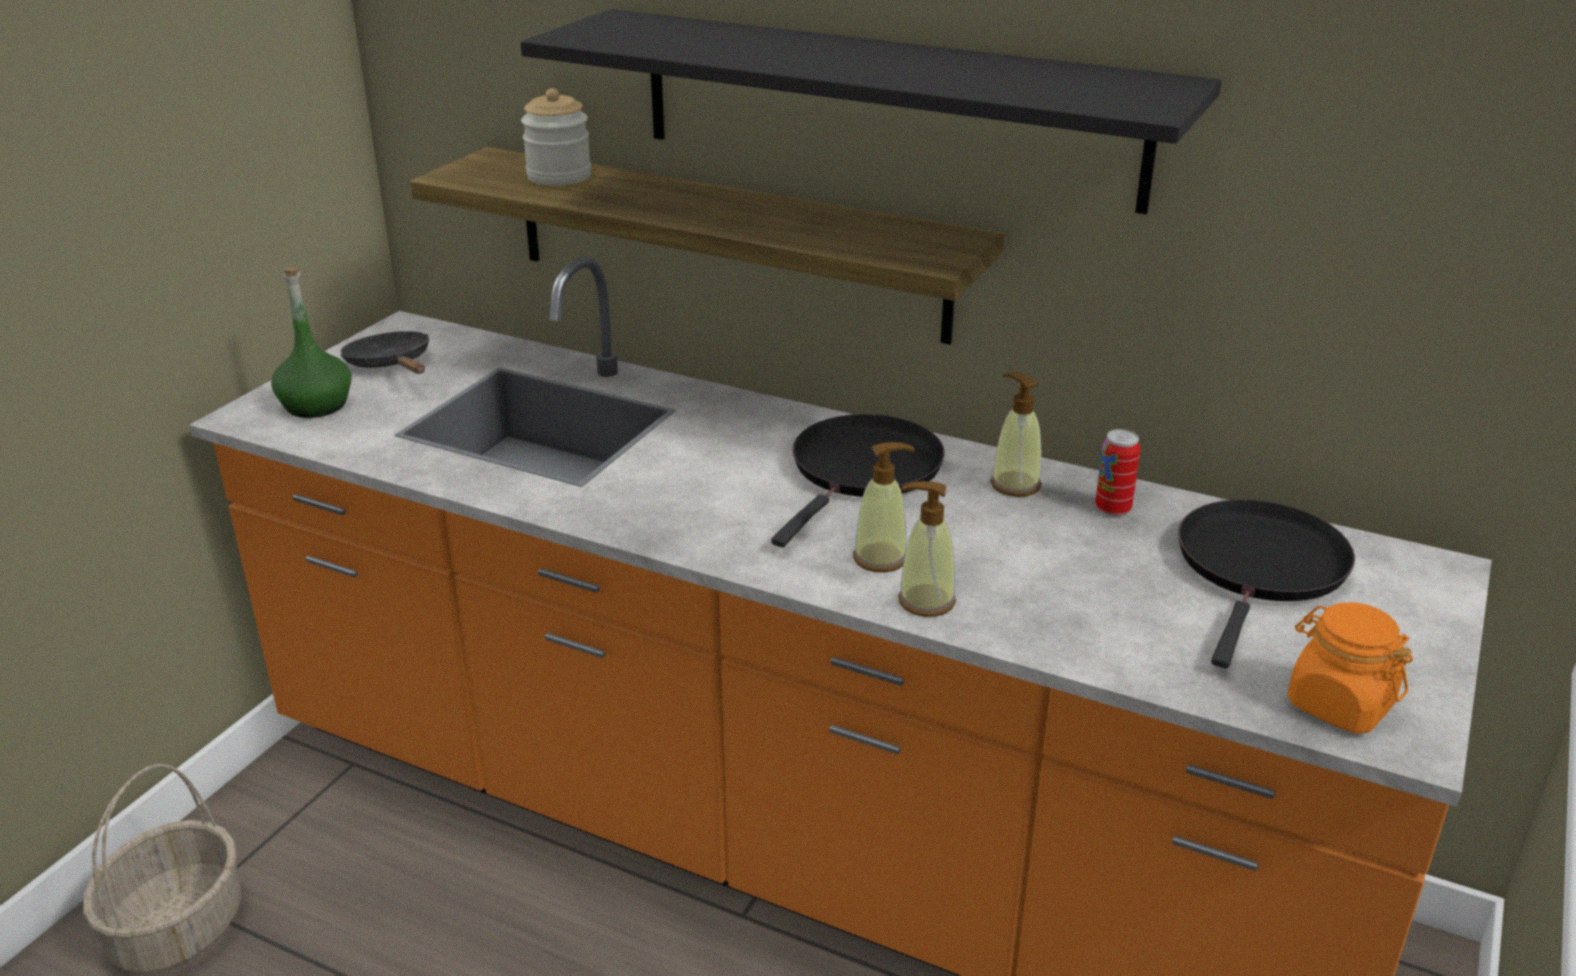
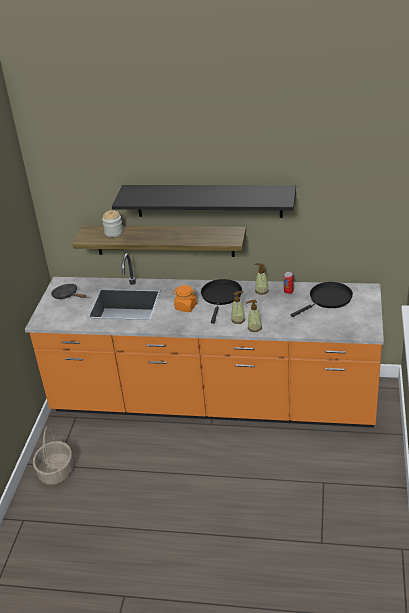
camera: 15 degrees left, 5 degrees up
(316, 405) = (56, 314): green bottle -> none
(1260, 568) = (328, 299): black frying pan -> black frying pan turned 45 degrees clockwise
(1338, 704) = (354, 328): orange jar -> orange jar (185, 307)

